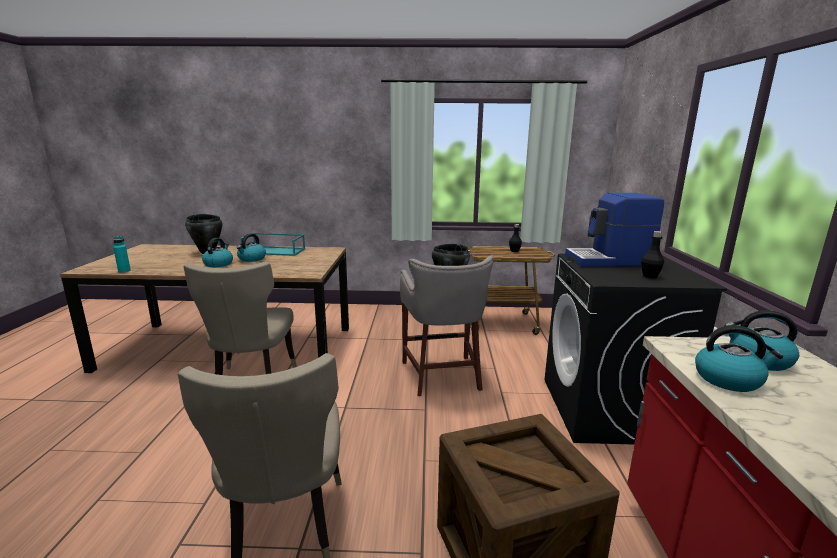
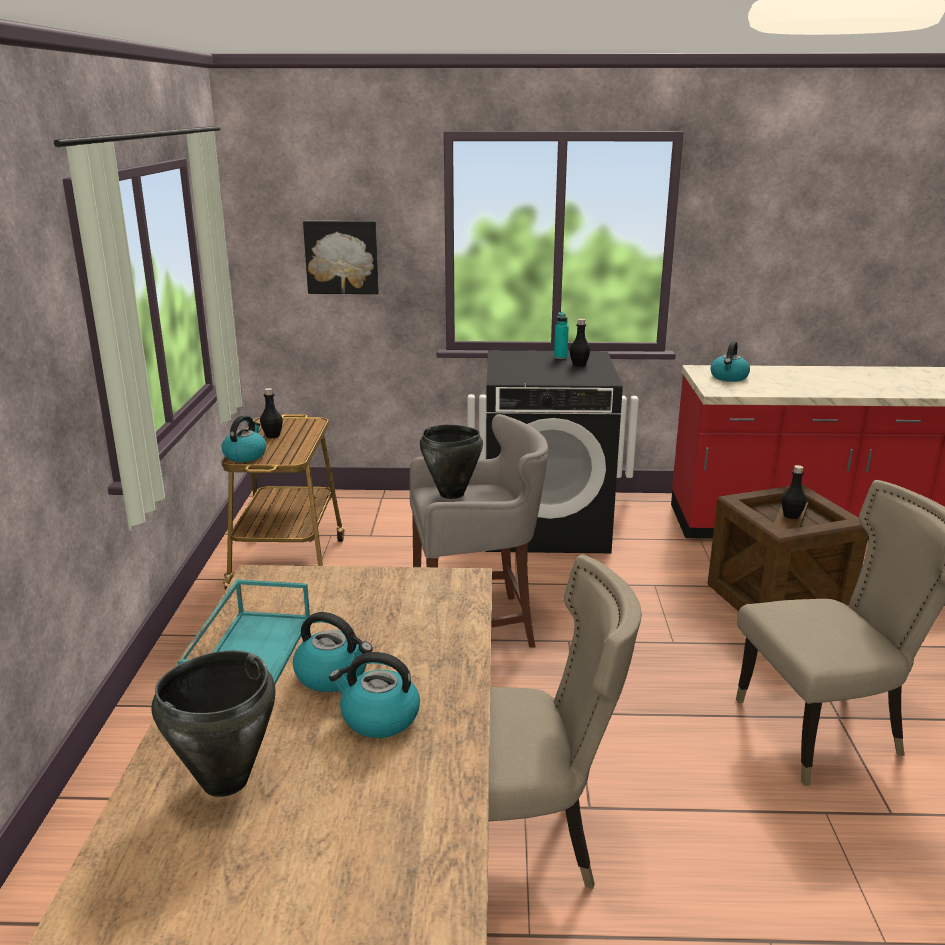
camera: 90 degrees left, 5 degrees up
(124, 271) = (450, 895): turquoise bottle -> turquoise bottle (560, 357)
(515, 463) = (791, 515): none -> black bottle
(609, 261) = (521, 369): coffee machine -> none
(640, 168) = (342, 257): none -> picture
(728, 379) = (767, 389): kettle -> kettle (245, 455)

